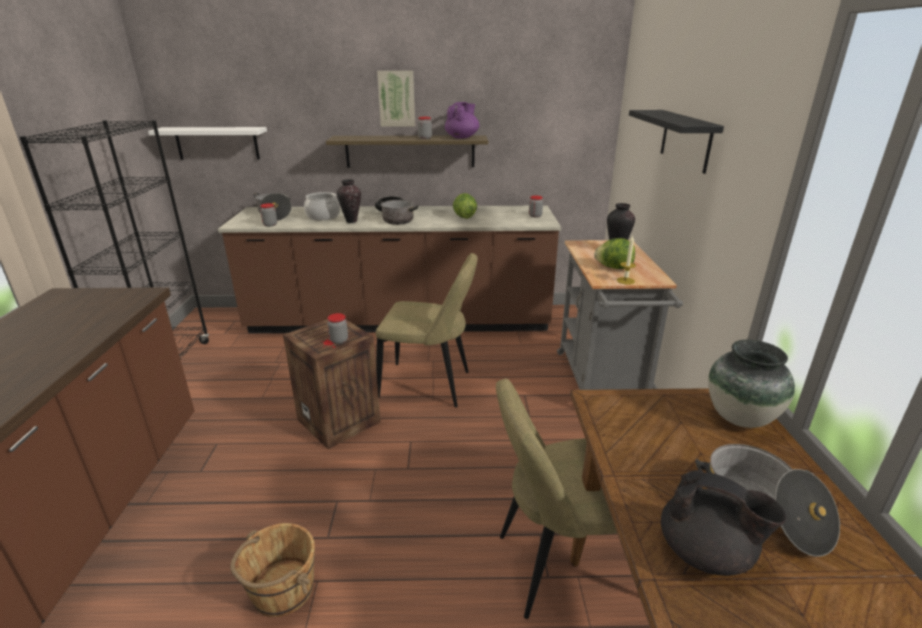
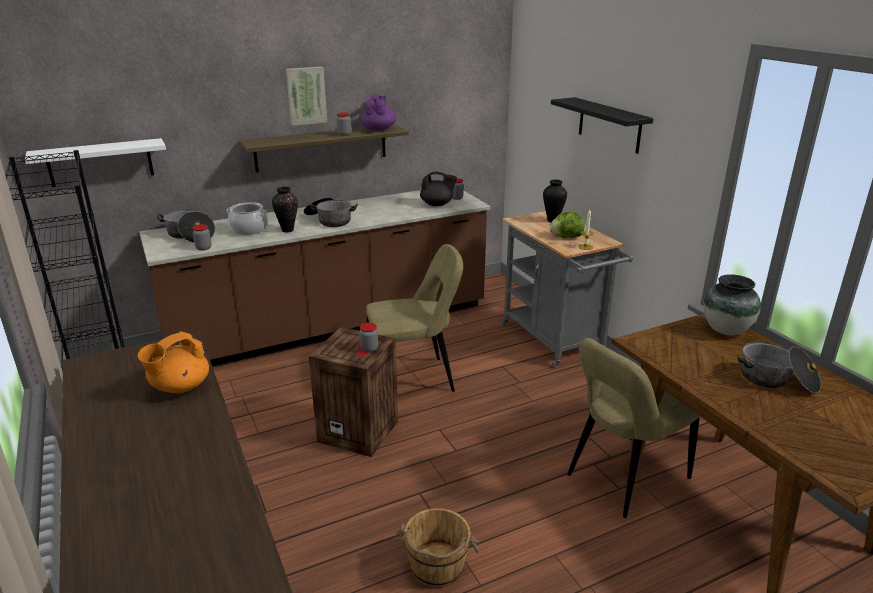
camera: 25 degrees left, 0 degrees up
(81, 330) = (179, 387): none -> orange teapot
(464, 217) = (393, 209): lettuce -> none
(705, 553) = (767, 408): black teapot -> black teapot (437, 204)

